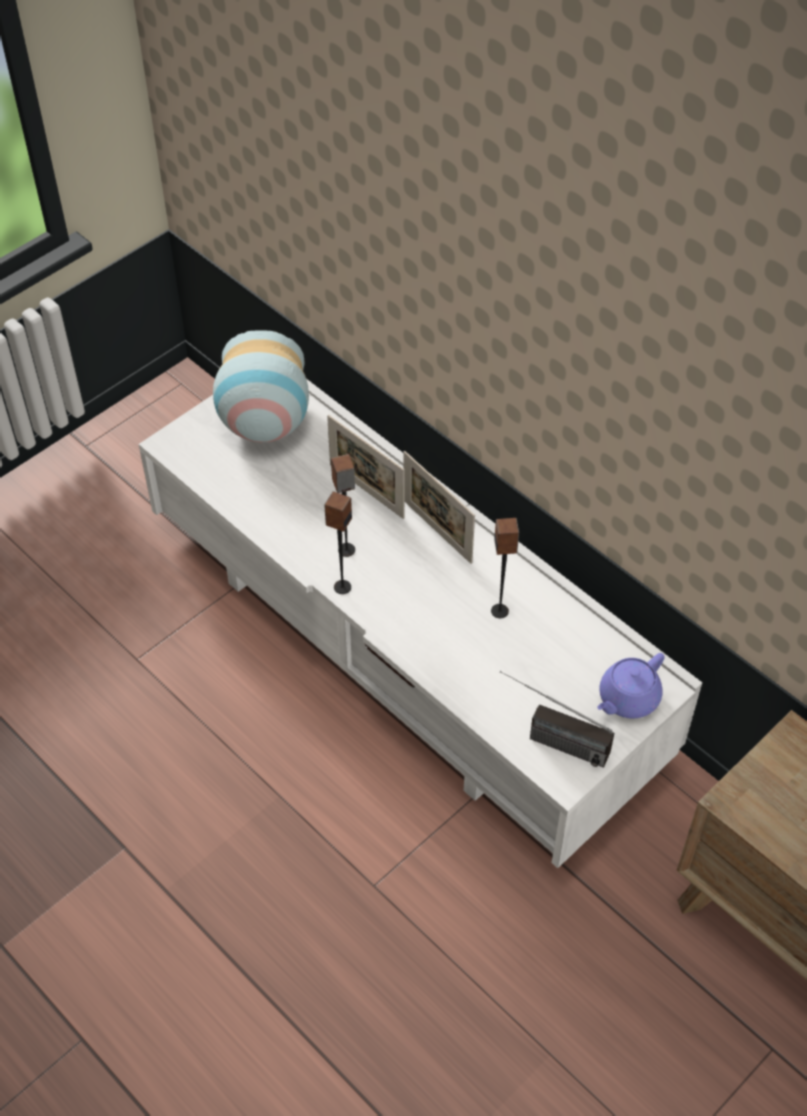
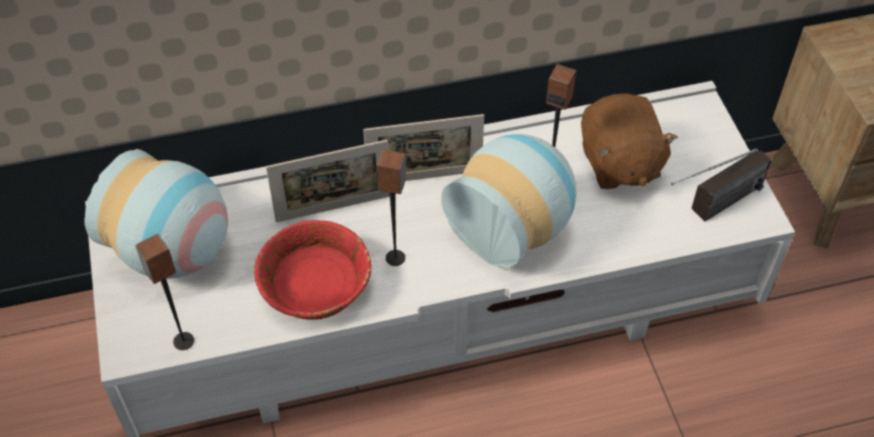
camera: 60 degrees left, 0 degrees up
(290, 515) = (315, 285): none -> red bowl
(342, 587) = (439, 282): speaker -> speaker (183, 341)
(427, 610) = (513, 228): none -> vase
(550, 653) = (619, 163): none -> brown plush toy
(627, 699) = (699, 136): purple teapot -> none

